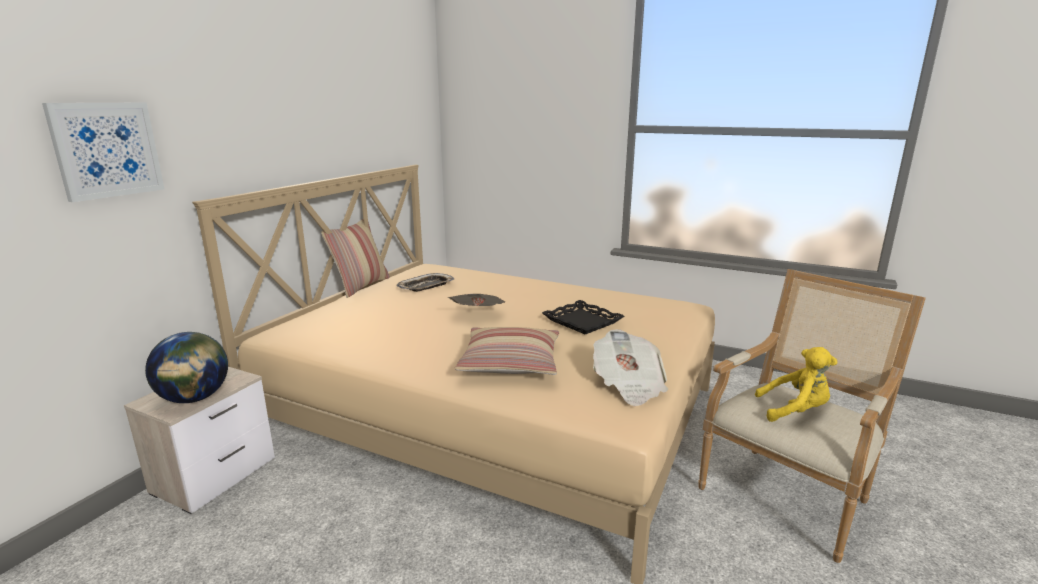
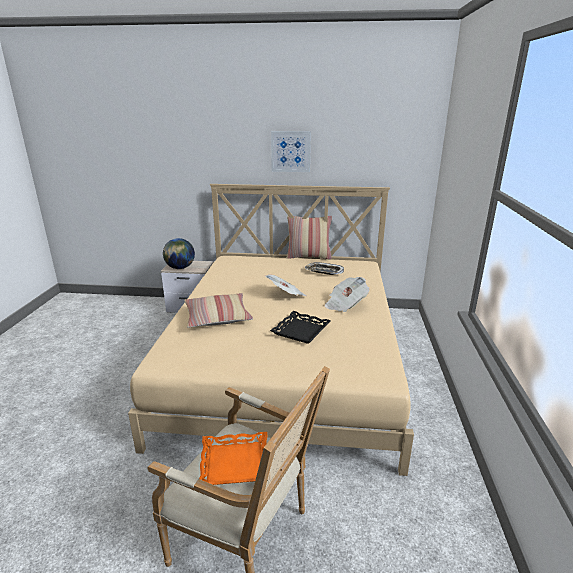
camera: 70 degrees right, 5 degrees up
(106, 150) = (181, 155): picture -> picture (291, 151)
(628, 385) = (200, 359): newspaper -> newspaper (345, 304)
(794, 411) = (235, 464): yellow plush toy -> orange tray

